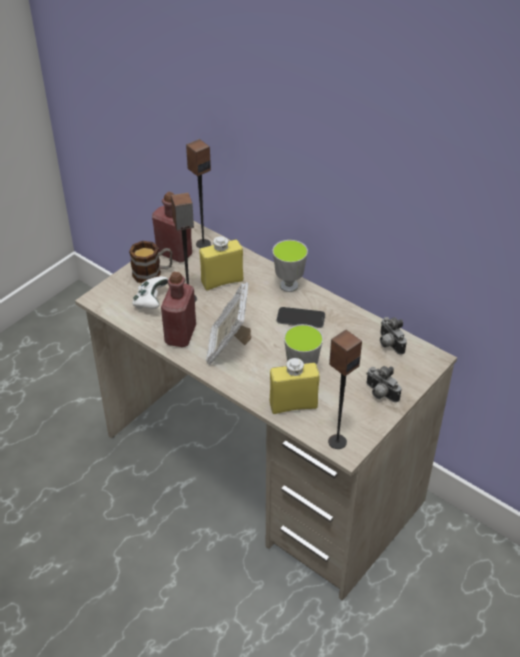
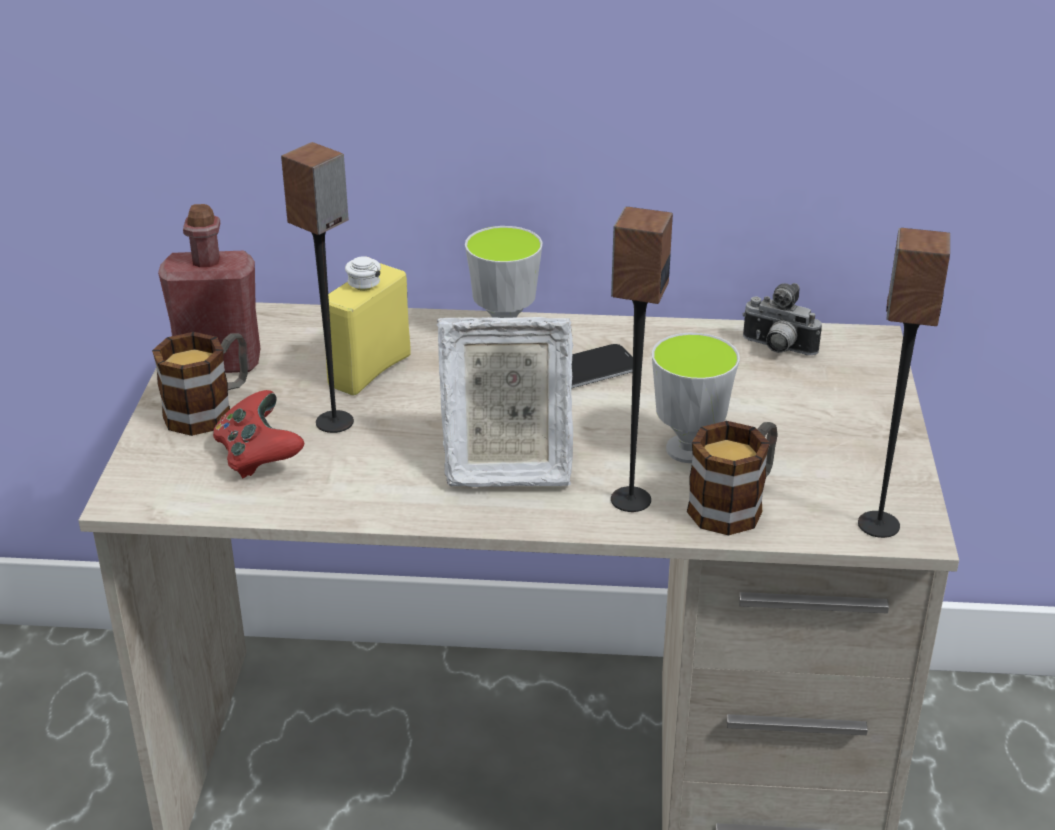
camera: 35 degrees left, 10 degrees down
(150, 301) = (258, 456): white game controller -> red game controller
(180, 335) = (386, 485): red bottle -> none
(203, 243) = (262, 327): speaker -> speaker (630, 499)
(228, 347) = (505, 466): picture frame -> picture frame turned 60 degrees counterclockwise
(293, 405) = (735, 504): yellow bottle -> mug
(380, 394) = (854, 424): camera -> none

